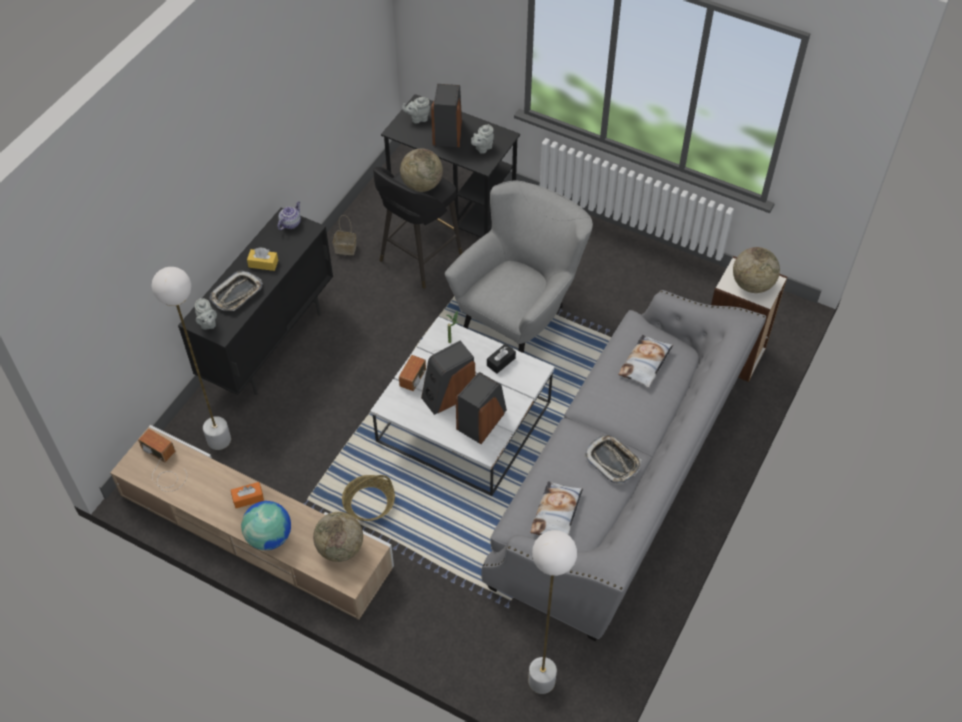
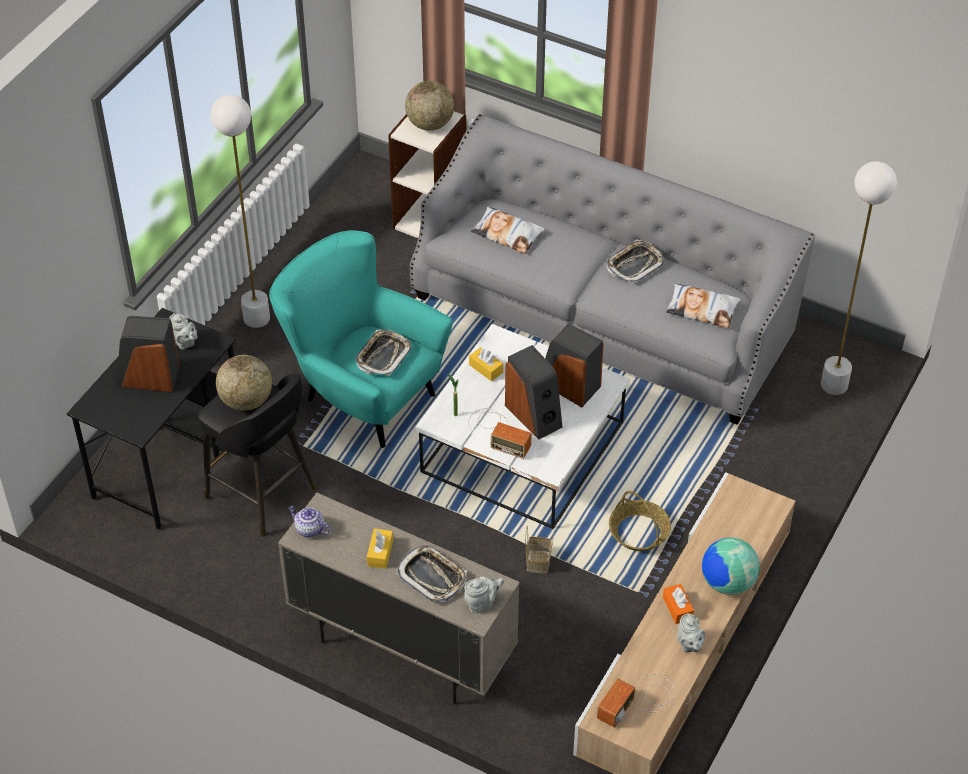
camera: 90 degrees left, 5 degrees down
(219, 440) = (556, 691): white floor lamp -> white floor lamp (257, 318)
(270, 344) = (402, 649): black cabinet -> beige cabinet
(340, 548) = (735, 516): globe -> none
(344, 249) = (238, 576): basket -> basket (539, 562)
(418, 118) = (118, 408): grey teapot -> grey teapot (689, 645)
(501, 362) = (486, 368): black tissue box -> yellow tissue box
(508, 290) = (383, 356): none -> tray
(519, 313) = (361, 395): grey armchair -> turquoise armchair

